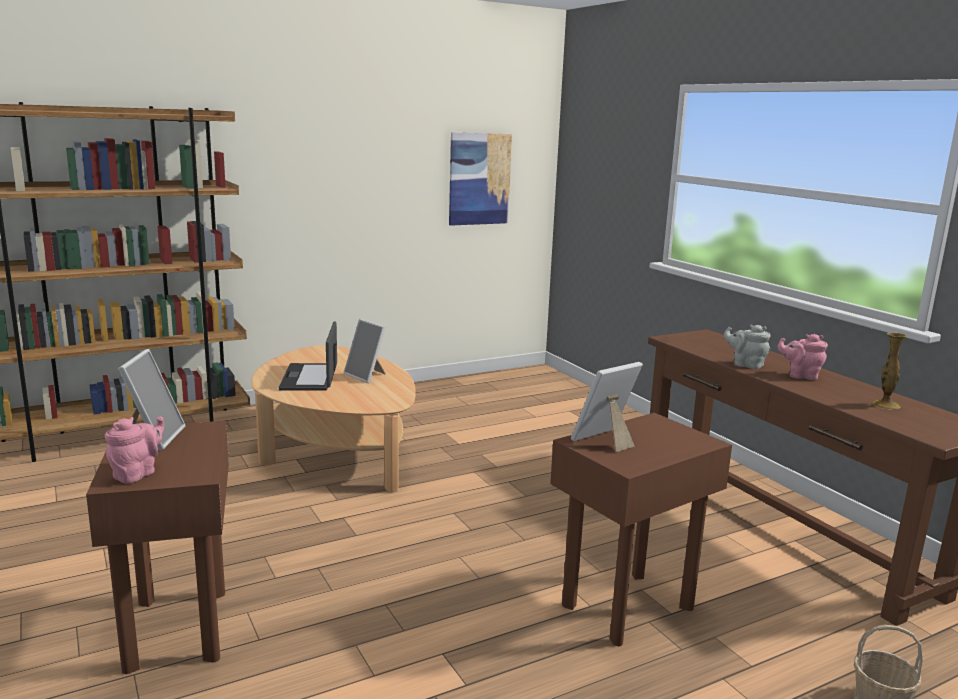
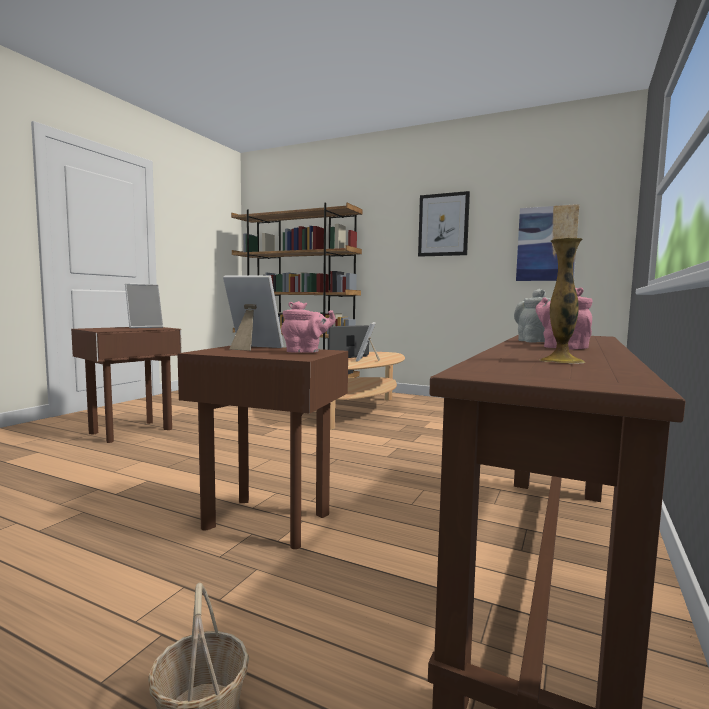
camera: 55 degrees right, 10 degrees down
(137, 473) = (98, 328): pink teapot -> pink teapot (305, 352)
(355, 147) = (443, 225): none -> picture

